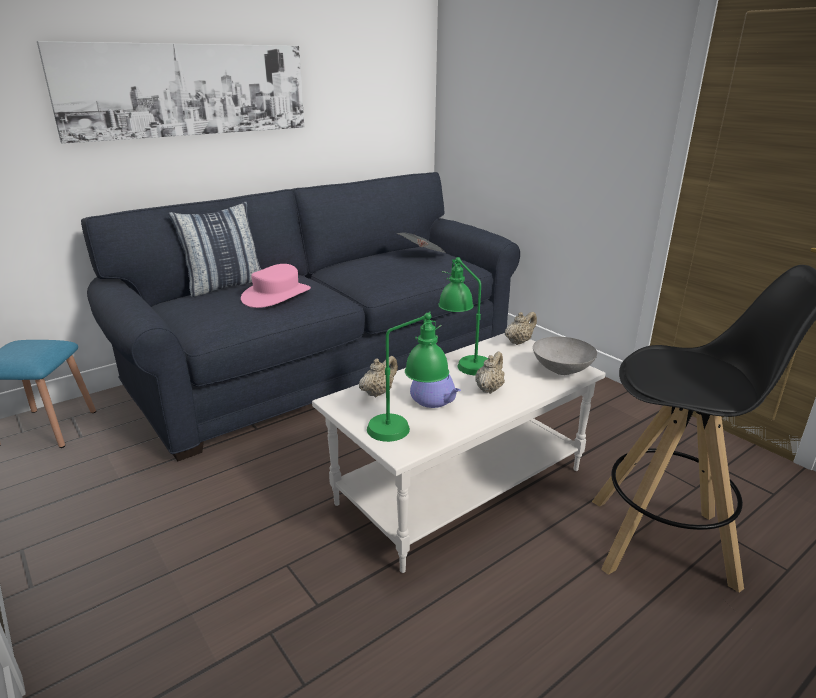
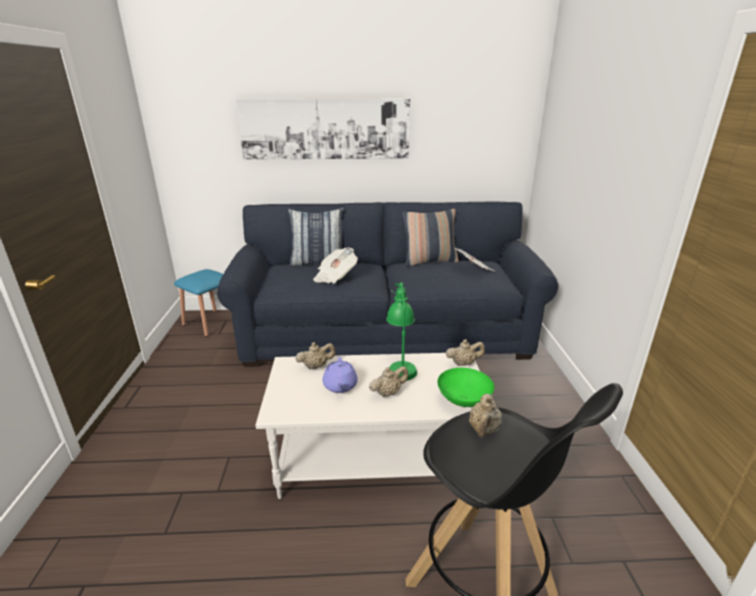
camera: 35 degrees right, 0 degrees up
(277, 295) = (335, 277): pink hat -> newspaper
(364, 257) = (429, 261): none -> pillow
(407, 430) = (296, 400): green table lamp -> none
(560, 370) = (462, 400): grey bowl -> green bowl
(666, 364) = (484, 430): none -> beige teapot

